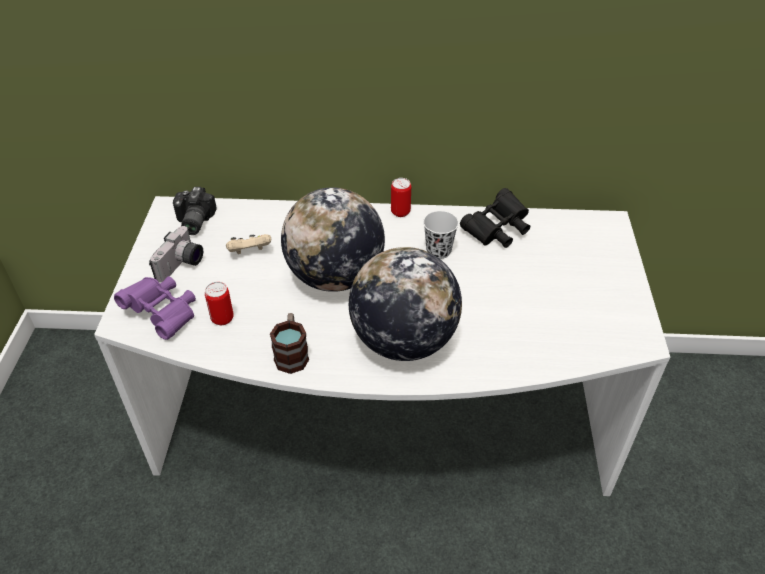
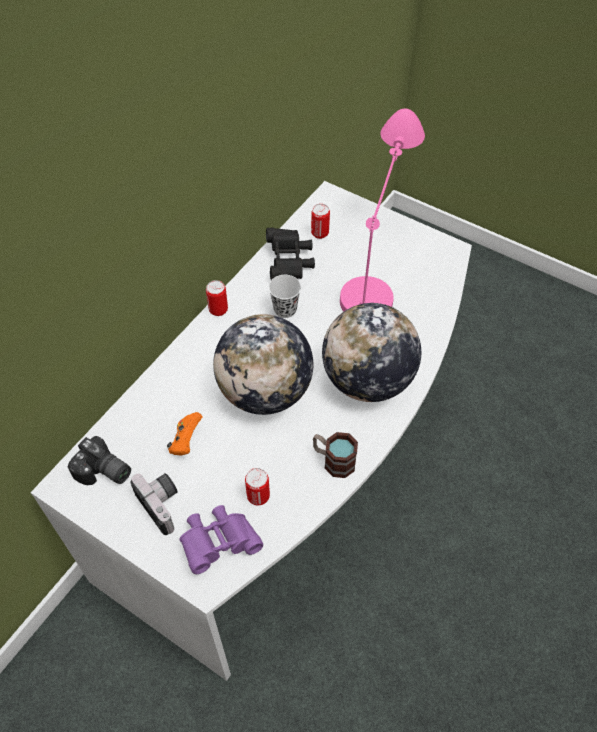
camera: 60 degrees left, 10 degrees up
(250, 252) = (186, 441): beige game controller -> orange game controller
(553, 292) = (376, 268): none -> pink table lamp
(554, 235) = (320, 233): none -> can

